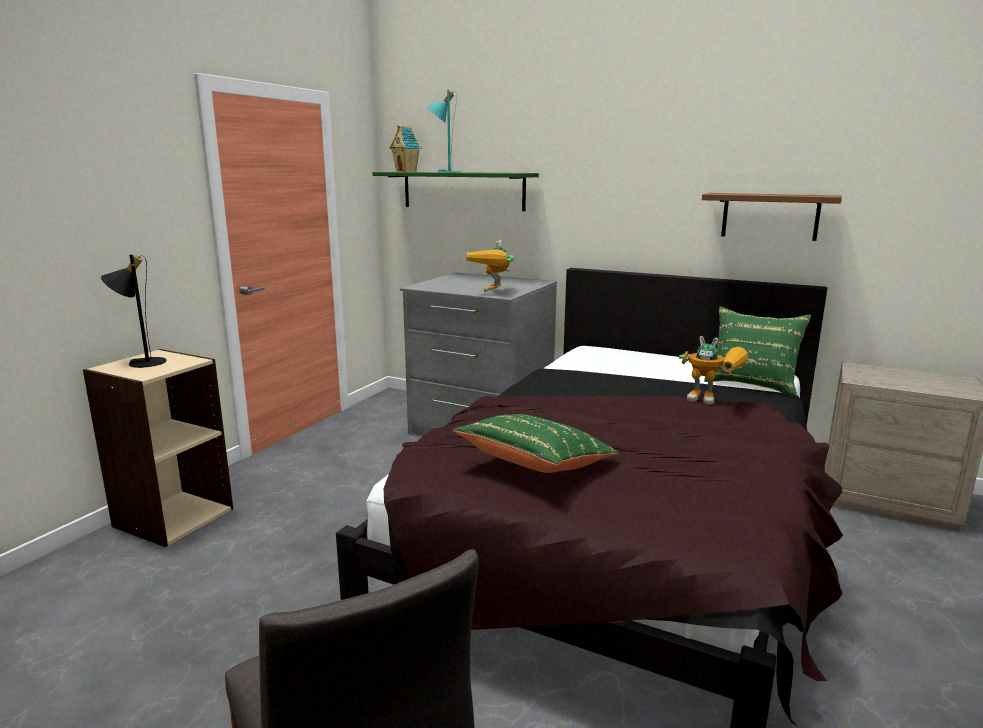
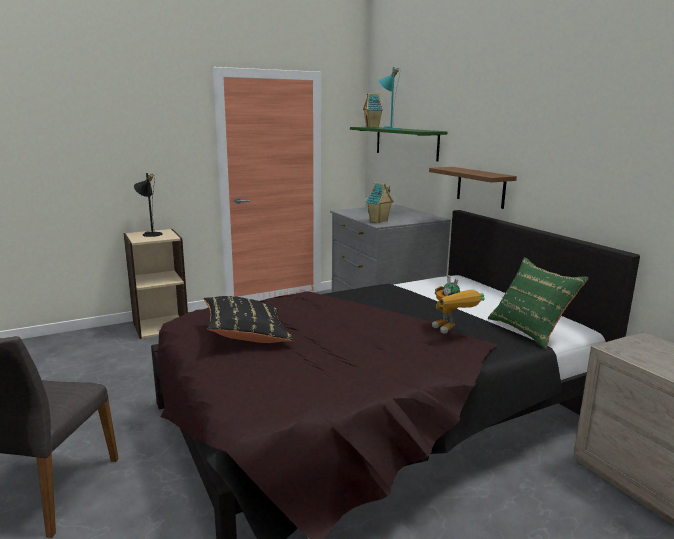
camera: 35 degrees right, 0 degrees up
(494, 292) = (379, 221): toy robot -> toy house
(535, 466) = (247, 335): green pillow -> black pillow
(770, 216) = (600, 180): brown shelf -> brown shelf (480, 187)

